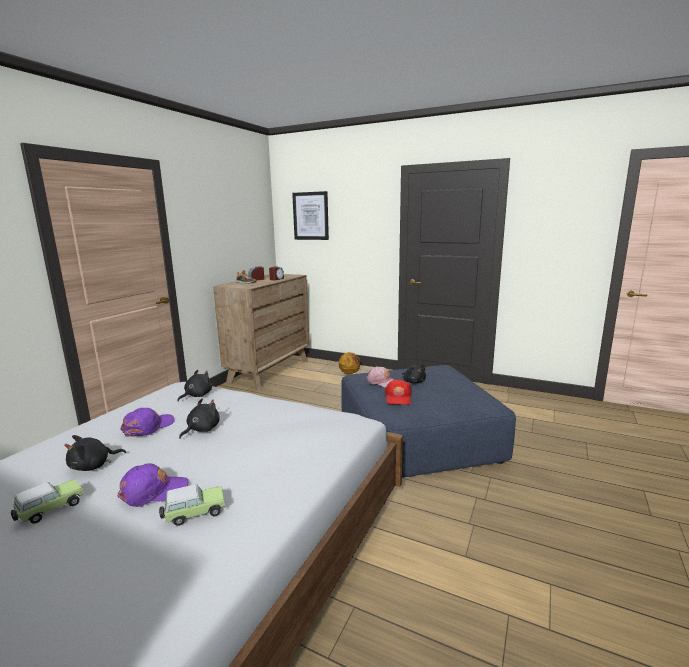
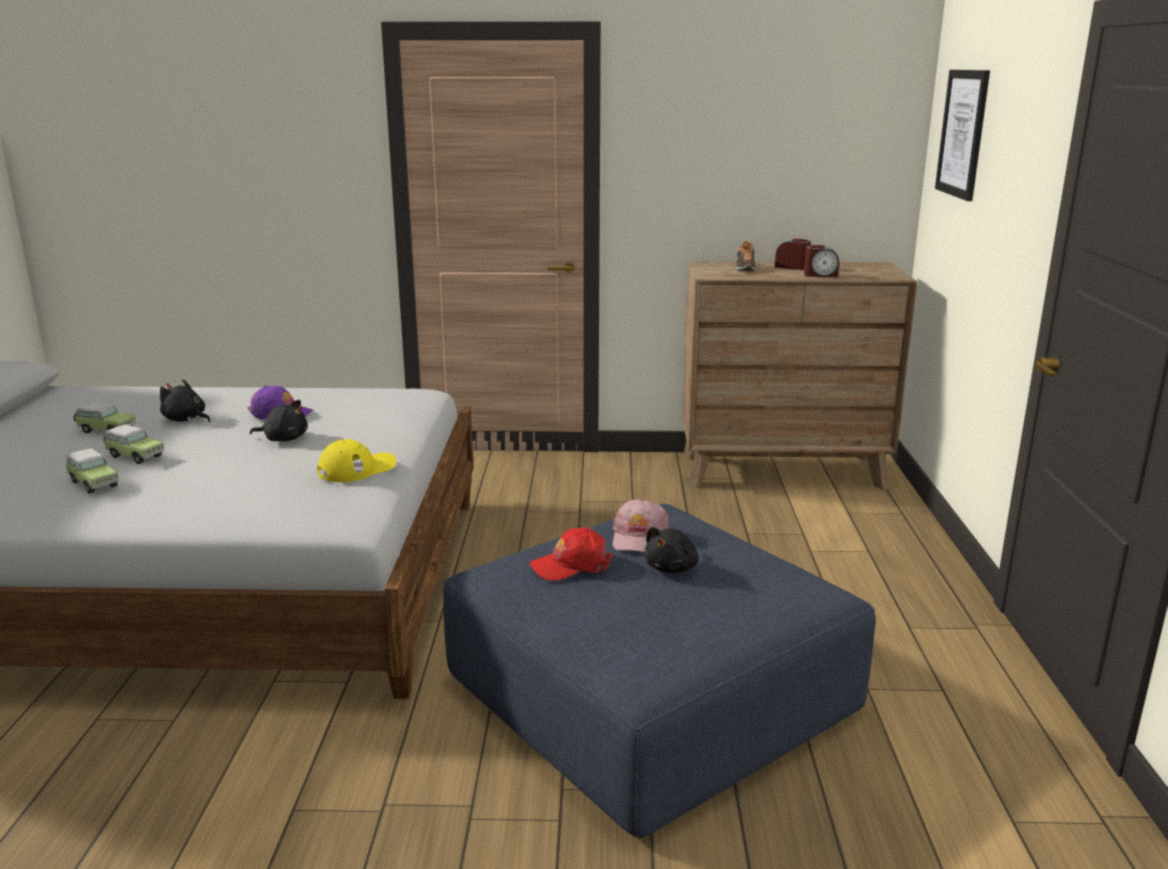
camera: 65 degrees right, 5 degrees up
(153, 491) = (134, 456): purple cap -> toy car
(197, 395) = (384, 409): black plush toy -> none
(290, 411) = (357, 468): none -> yellow cap
(350, 373) = (889, 548): basketball -> none

